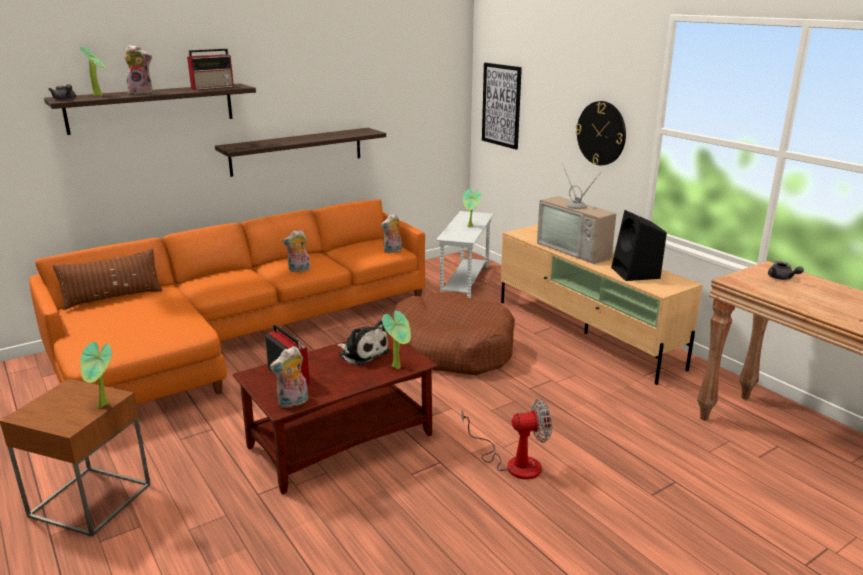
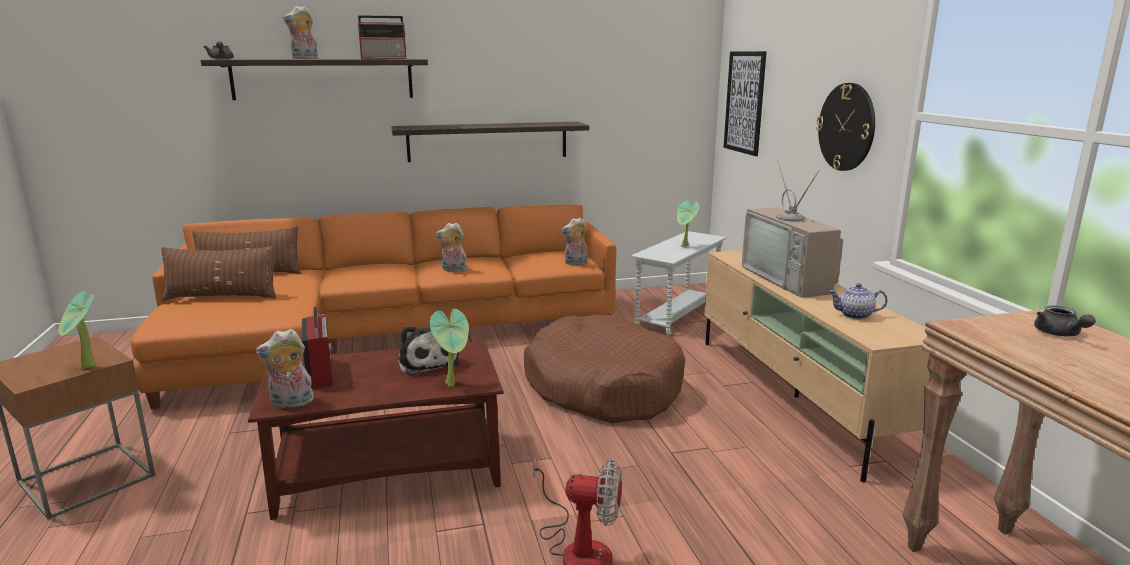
camera: 20 degrees right, 5 degrees down
(99, 95) = (261, 59): potted plant -> none
(116, 323) = (222, 296): none -> brown pillow
(142, 93) = (304, 59): plush toy -> plush toy turned 135 degrees clockwise
(636, 273) = (855, 315): black speaker -> teapot

